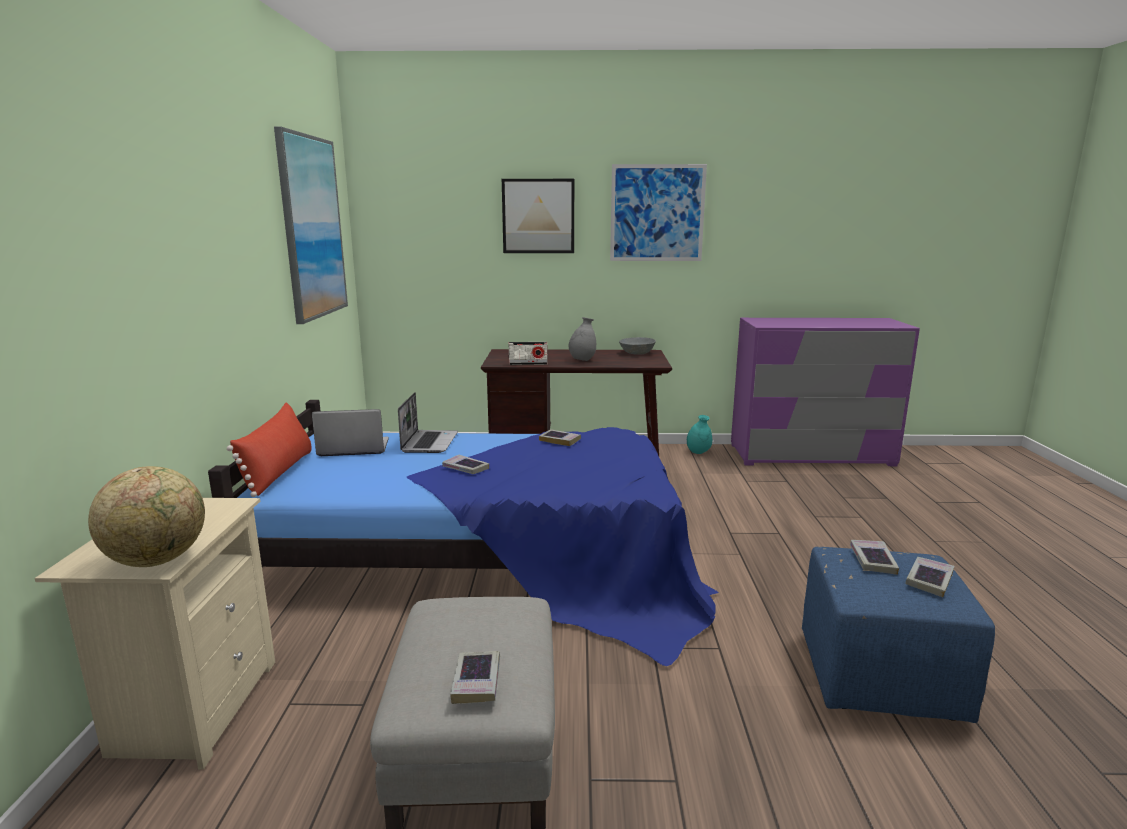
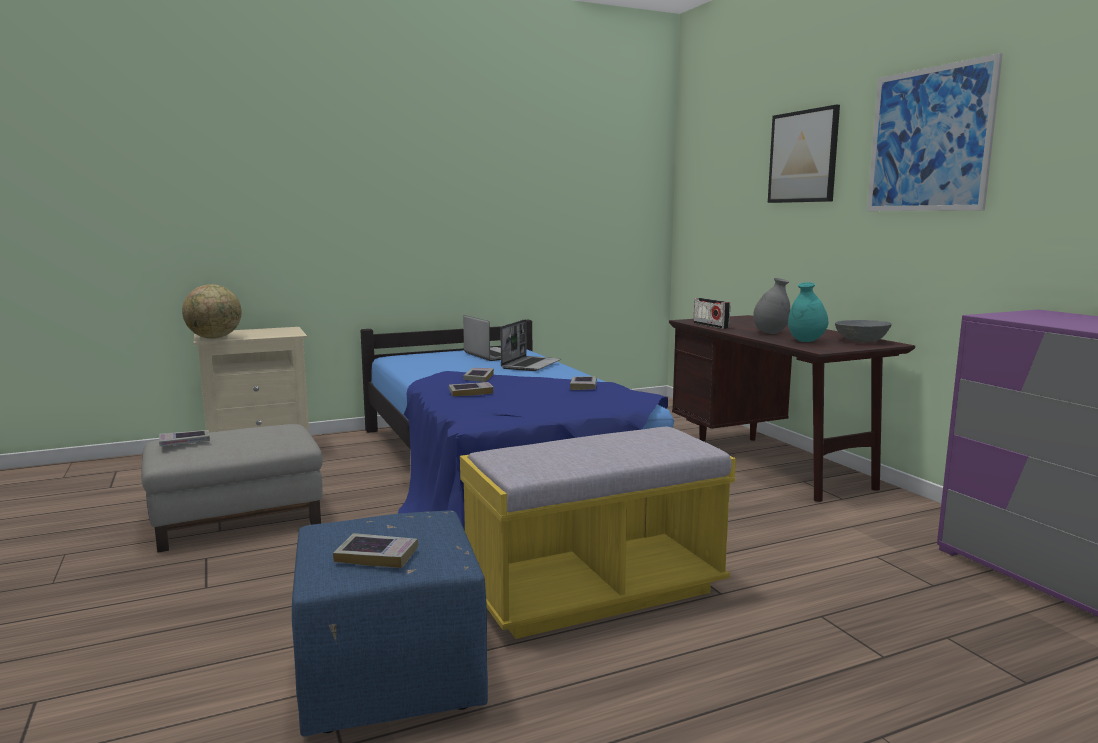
camera: 65 degrees right, 5 degrees down
(279, 472) = (428, 353): red pillow -> none
(312, 227) = (580, 176): picture -> none
(429, 442) = (531, 365): laptop -> laptop turned 45 degrees counterclockwise
(698, 452) = (927, 516): turquoise vase -> turquoise vase (806, 341)
(763, 570) = (595, 591): none -> yellow bench
(872, 560) = (415, 528): book -> book (471, 392)

